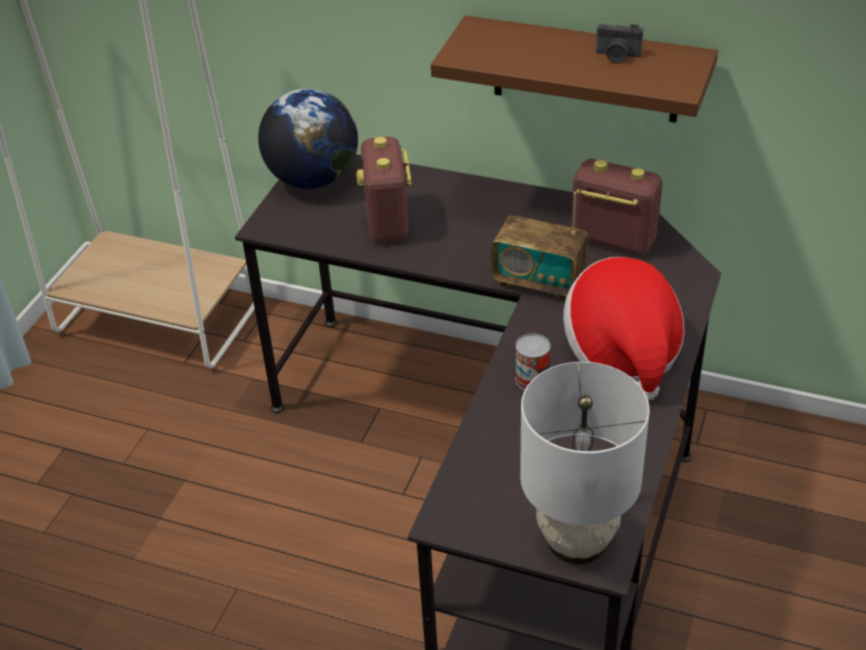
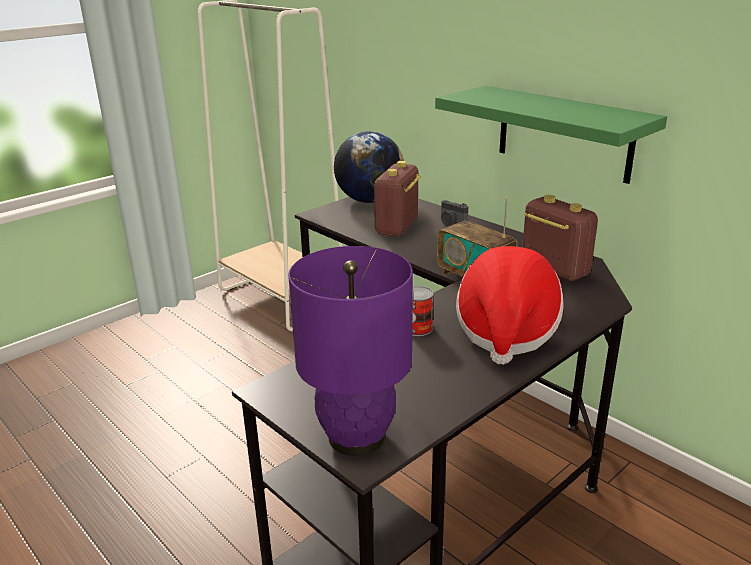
camera: 25 degrees right, 15 degrees down
(577, 540) = (357, 437): white table lamp -> purple table lamp
(585, 70) = (564, 133): brown shelf -> green shelf
(617, 56) = (578, 109): camera -> camera (451, 222)

